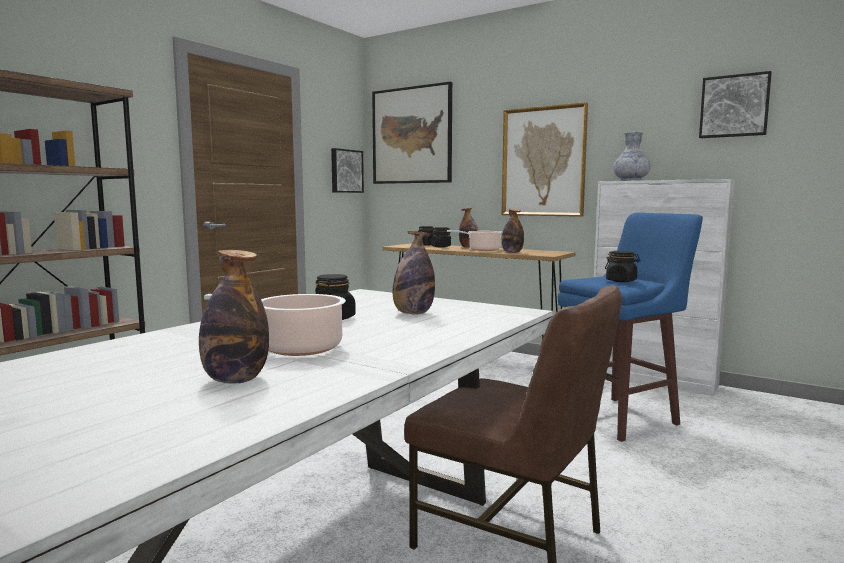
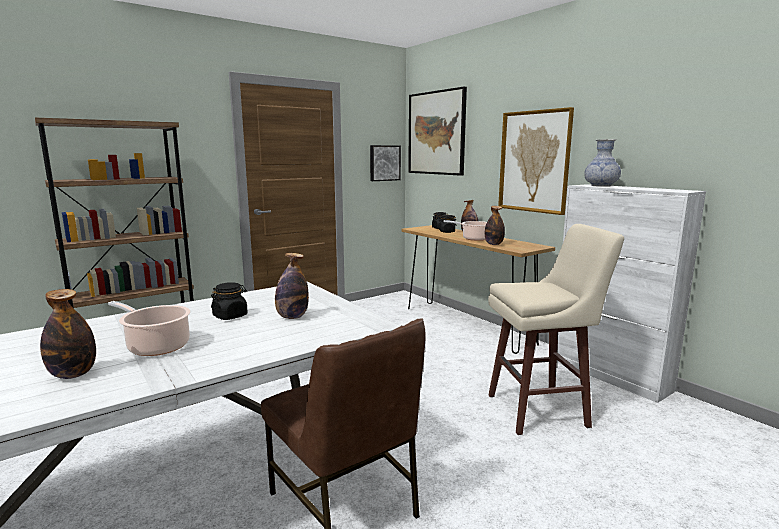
camera: 20 degrees right, 5 degrees up
(621, 281) = (536, 291): black jar -> none
(621, 418) = (540, 411): blue stool -> beige stool
(734, 106) = (712, 113): picture -> none

